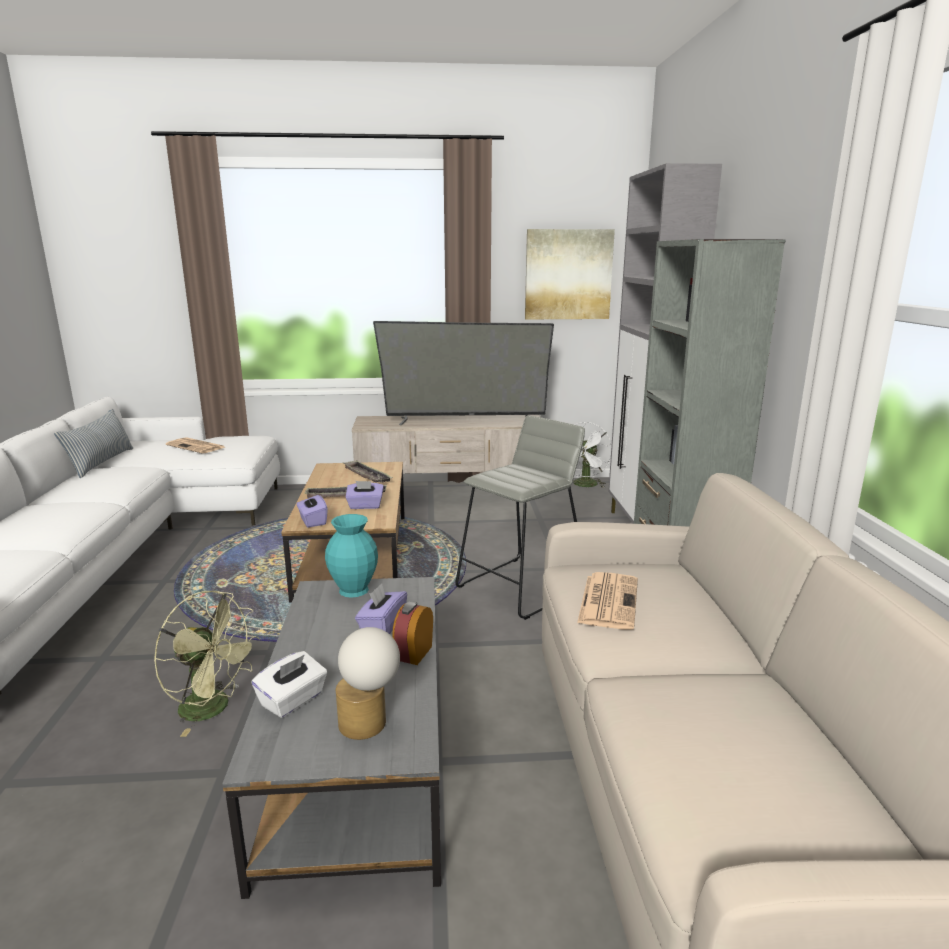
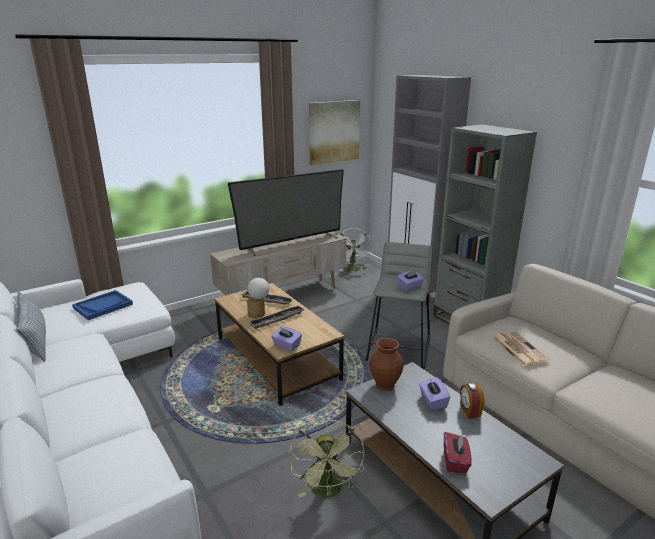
camera: 30 degrees left, 5 degrees up
(197, 446) = (103, 306): newspaper -> blue tray
(214, 708) = (328, 491): green fan -> green fan turned 90 degrees clockwise
(293, 700) = (455, 461): white tissue box -> red tissue box
(353, 589) = (384, 385): turquoise vase -> brown vase
(365, 506) = (302, 324): purple tissue box -> purple tissue box (410, 287)
(369, 724) = (506, 456): table lamp -> table lamp (259, 313)

